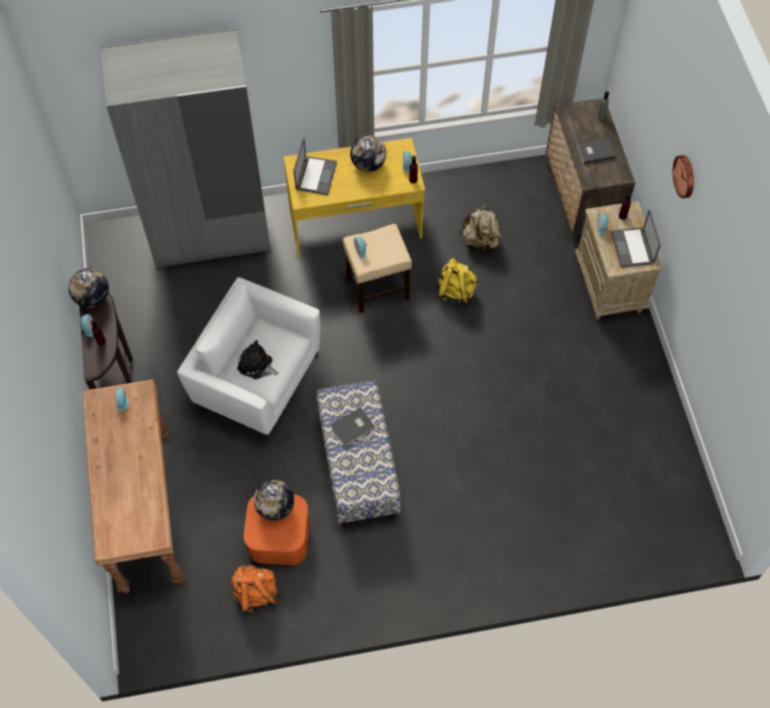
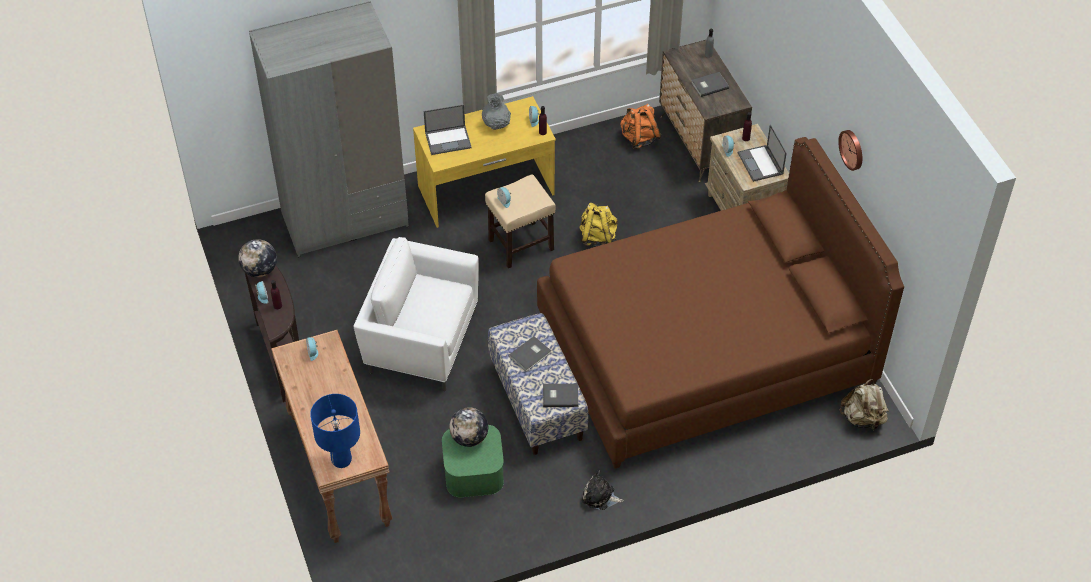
camera: 10 degrees left, 10 degrees down
(124, 533) = (342, 460): none -> blue table lamp
(256, 365) = (426, 314): plush toy -> plush toy (600, 497)
(256, 593) = (463, 523): orange backpack -> orange backpack (639, 139)
(278, 536) = (473, 471): orange storage box -> green storage box
(316, 175) = (448, 140): laptop -> laptop turned 75 degrees clockwise
(368, 164) = (496, 124): globe -> grey vase
(373, 479) = (560, 395): none -> grey book
(480, 241) = (611, 190): beige backpack -> beige backpack (862, 418)
(540, 435) = (705, 350): none -> brown bed
(685, 176) = (798, 81): wall clock -> wall clock (852, 149)

